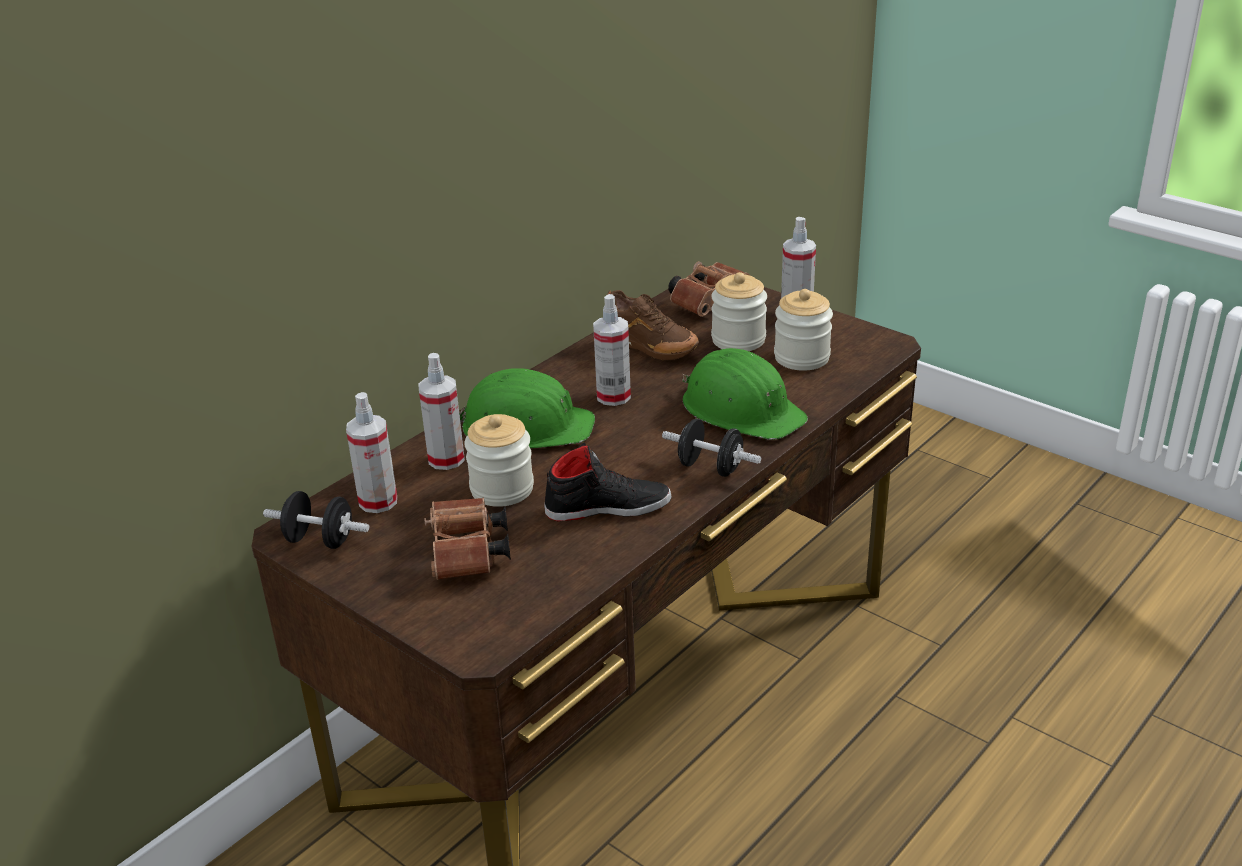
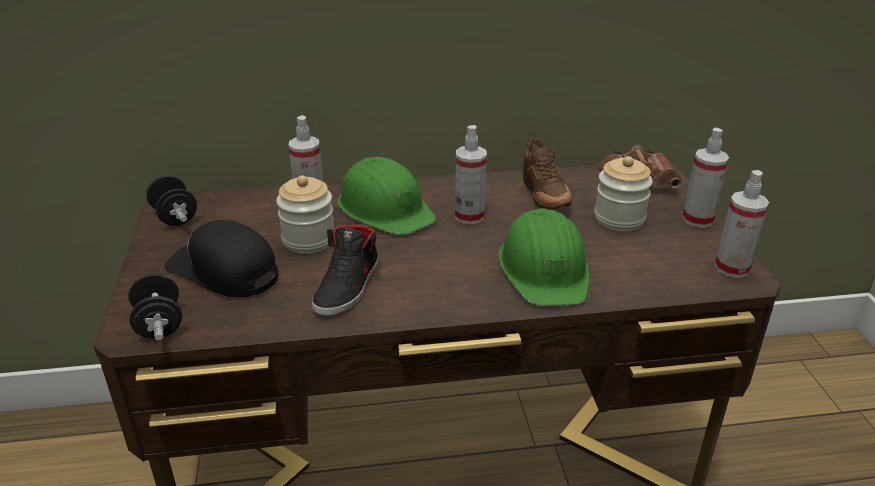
camera: 40 degrees right, 0 degrees up
(378, 501) = (237, 211): spray bottle -> spray bottle (732, 268)
(468, 555) = (224, 270): brown binoculars -> black cap
(607, 506) = (348, 287): black shoe -> black shoe turned 75 degrees clockwise
(710, 467) = (456, 299): black dumbbell -> black dumbbell (159, 324)
(801, 357) = (651, 254): jar -> none

